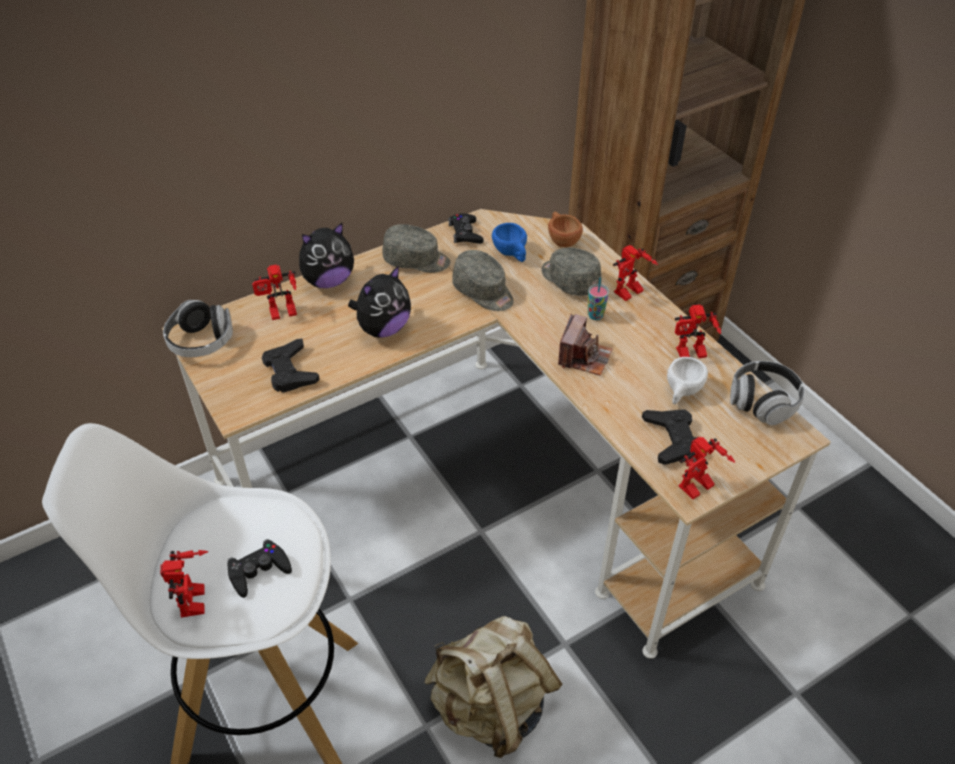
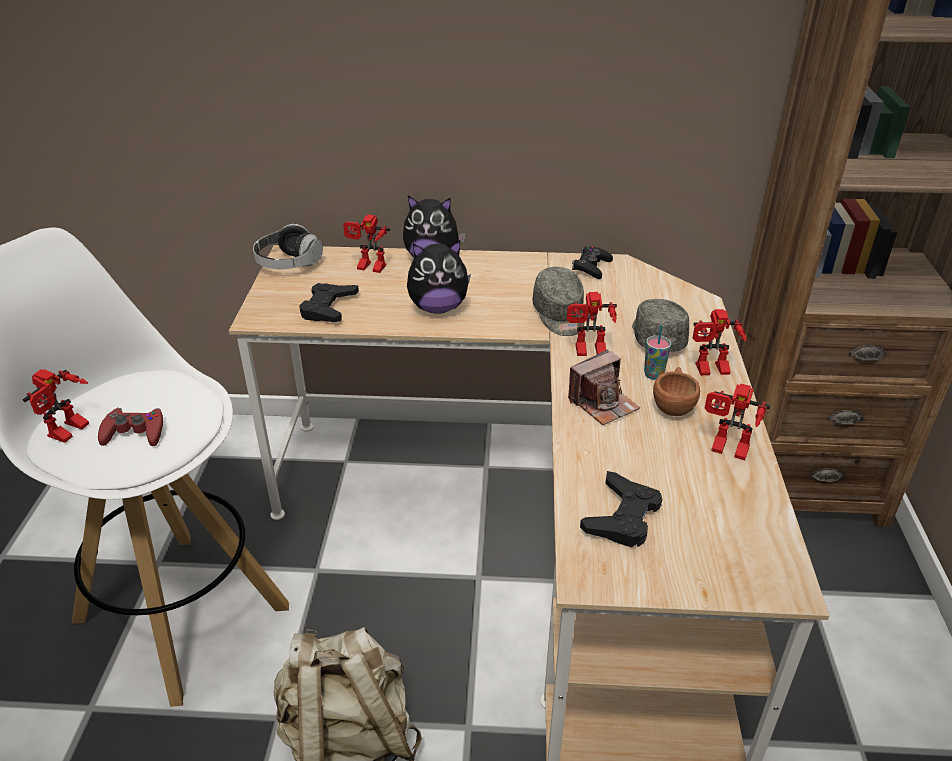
camera: 35 degrees right, 10 degrees down
(259, 571) = (134, 433): black game controller -> red game controller
(416, 260) = (524, 271): grey cap -> none
(511, 254) = (620, 296): blue cup -> none
(561, 239) = (684, 303): brown cup -> brown cup (673, 405)
(682, 392) = (680, 479): white cup -> none
(697, 490) = (601, 577): toy robot -> toy robot (588, 352)
(763, 402) = (773, 532): headphones -> none

